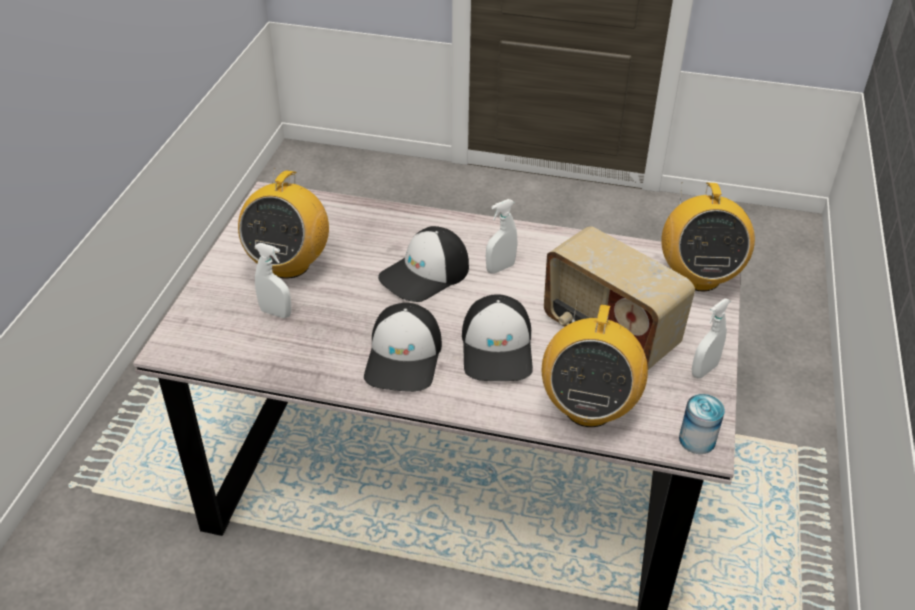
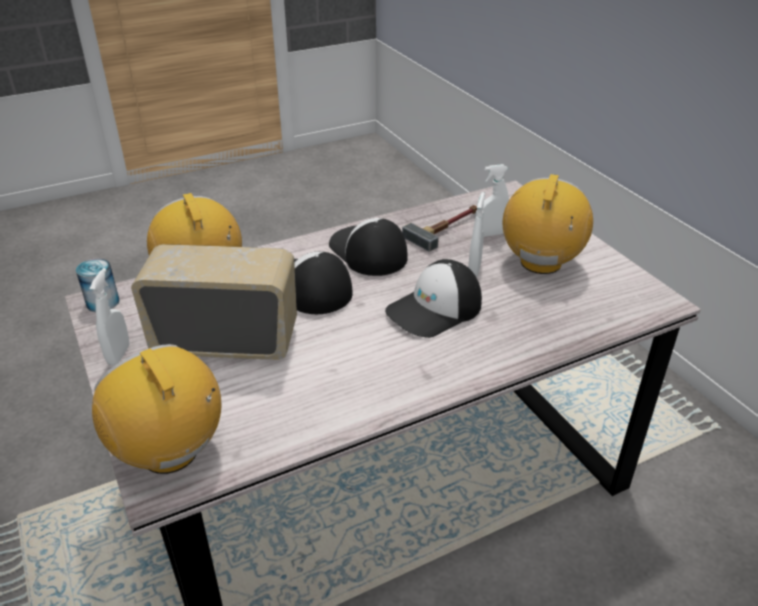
camera: 140 degrees right, 5 degrees down
(288, 264) = (541, 263): radio -> radio turned 45 degrees clockwise
(298, 342) = (447, 228): none -> hammer
(425, 274) = (435, 309): cap -> cap turned 135 degrees counterclockwise
(500, 268) = (381, 349): white spray bottle -> white spray bottle (474, 270)

